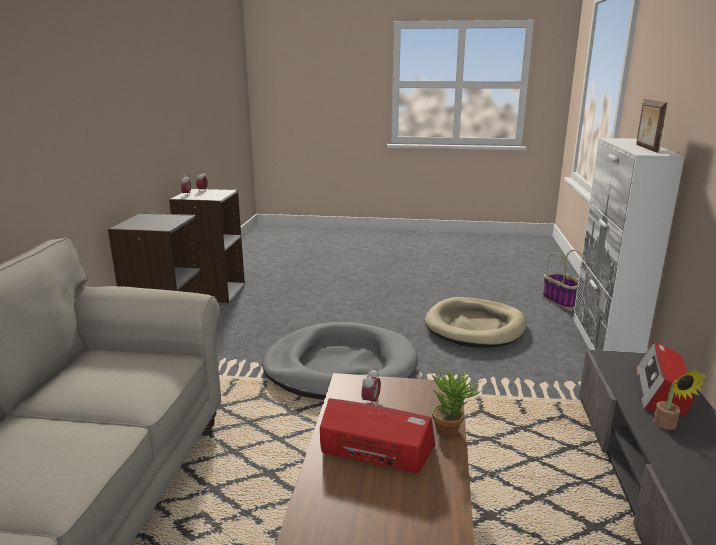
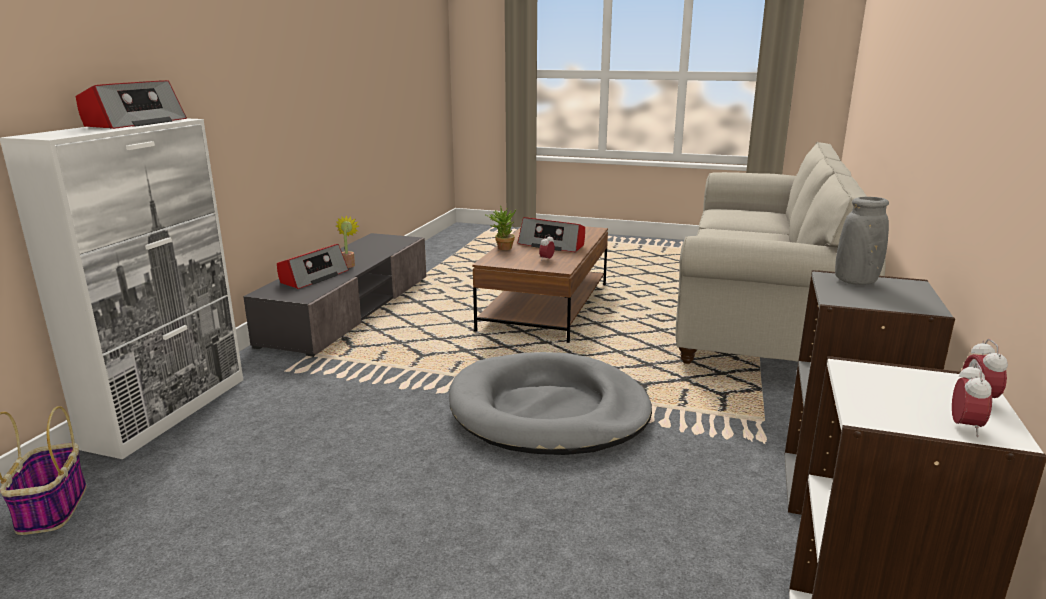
camera: 170 degrees left, 0 degrees up
(154, 225) = (855, 281): none -> grey vase
(475, 327) = (304, 458): beige dog bed -> none
(645, 148) = (134, 123): picture frame -> radio

